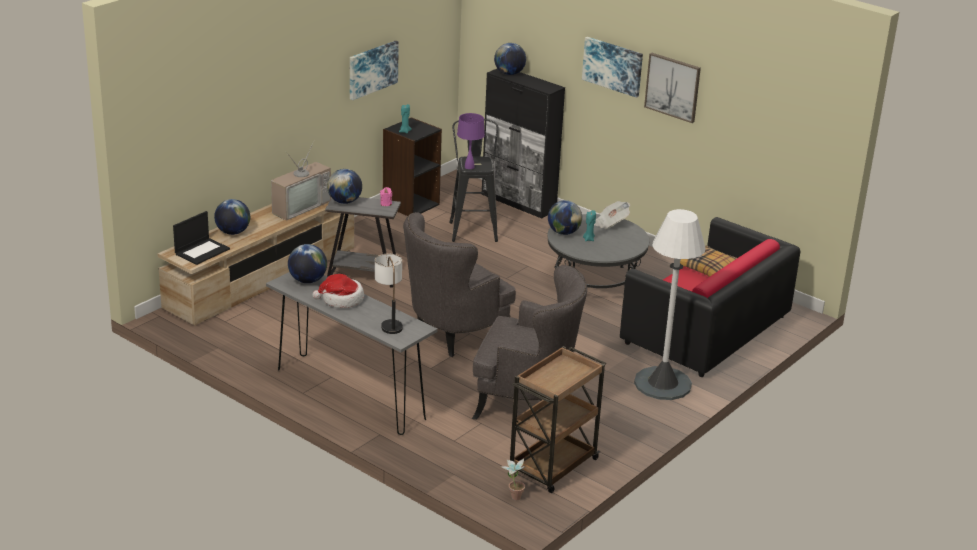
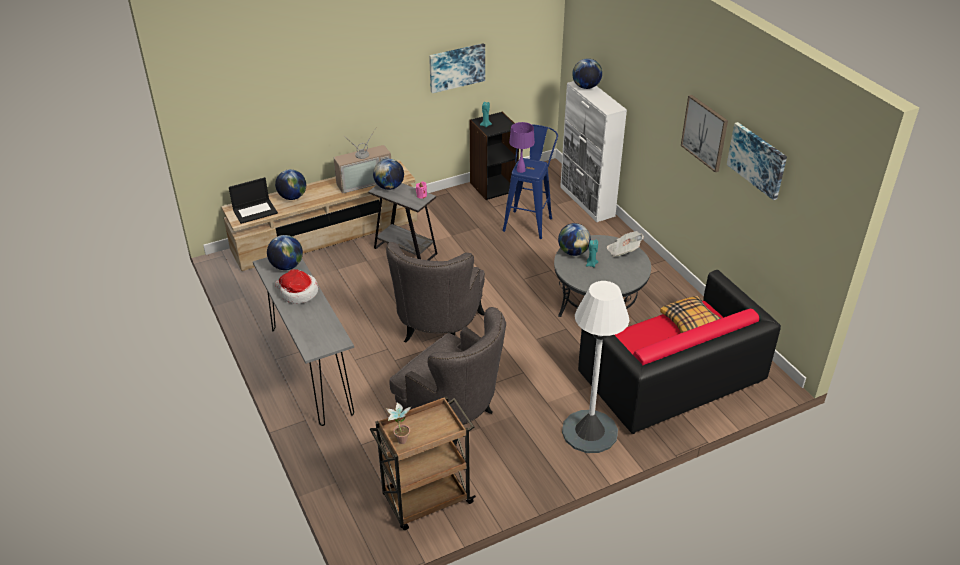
camera: 25 degrees right, 10 degrees up
(389, 321) = (319, 327): table lamp -> none
(453, 335) = (437, 330): grey armchair -> grey armchair turned 60 degrees counterclockwise
(473, 229) = (529, 221): black stool -> blue stool
(513, 496) = (369, 523): potted plant -> potted plant (400, 438)
(518, 202) = (587, 201): black cabinet -> white cabinet
(613, 66) = (662, 99): picture -> picture (757, 160)

